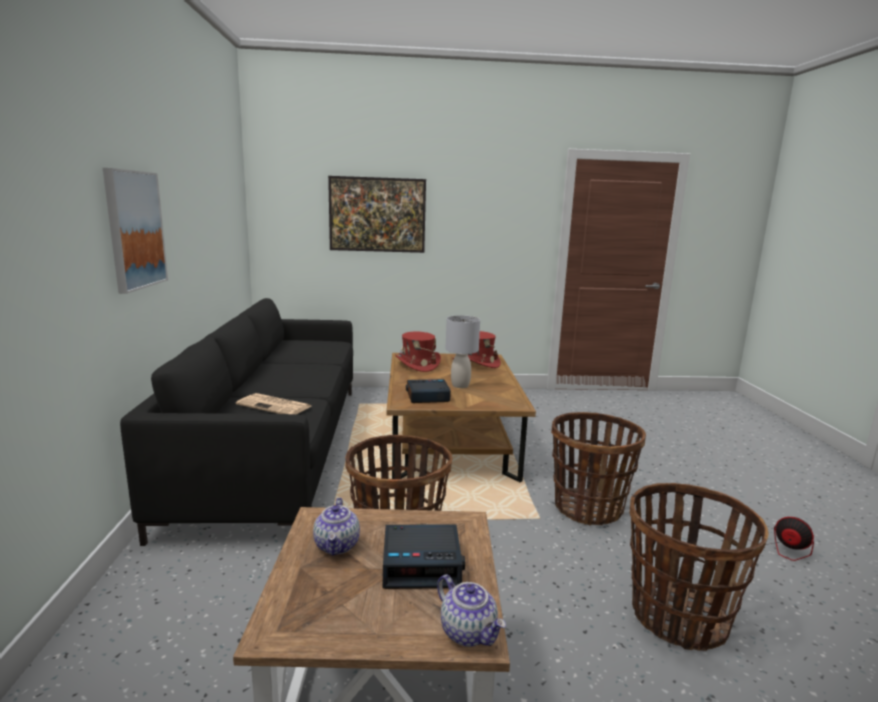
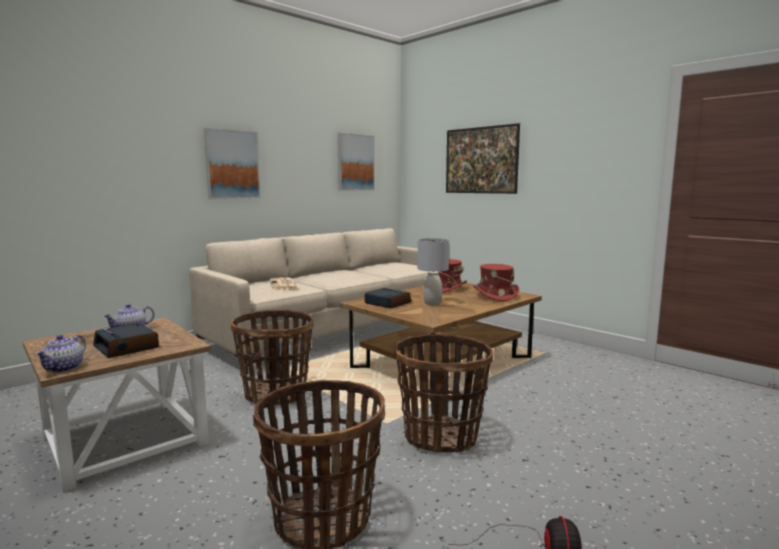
camera: 50 degrees right, 5 degrees down
(223, 213) = (355, 162): none -> picture
(277, 448) = (333, 332): black sofa -> beige sofa

